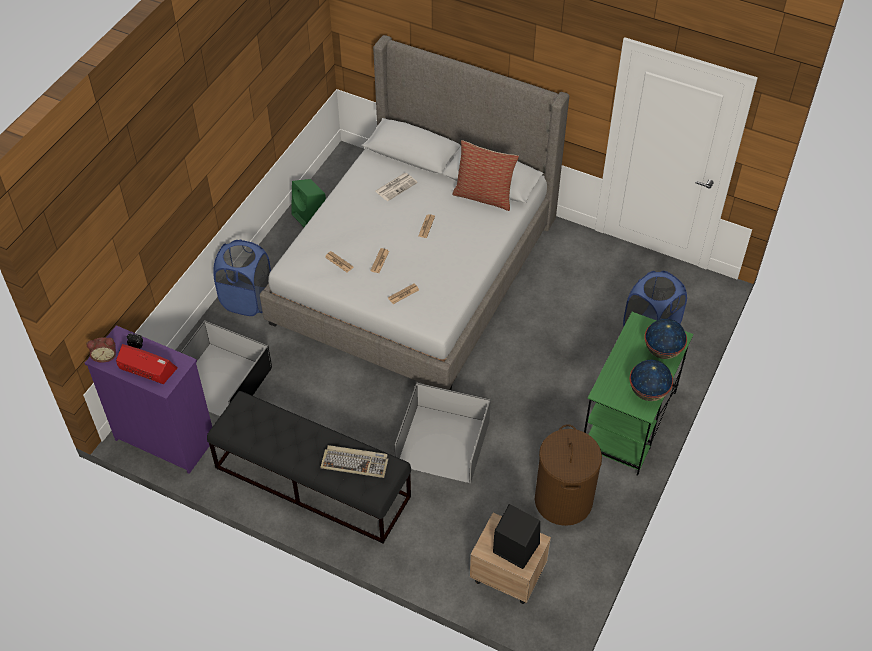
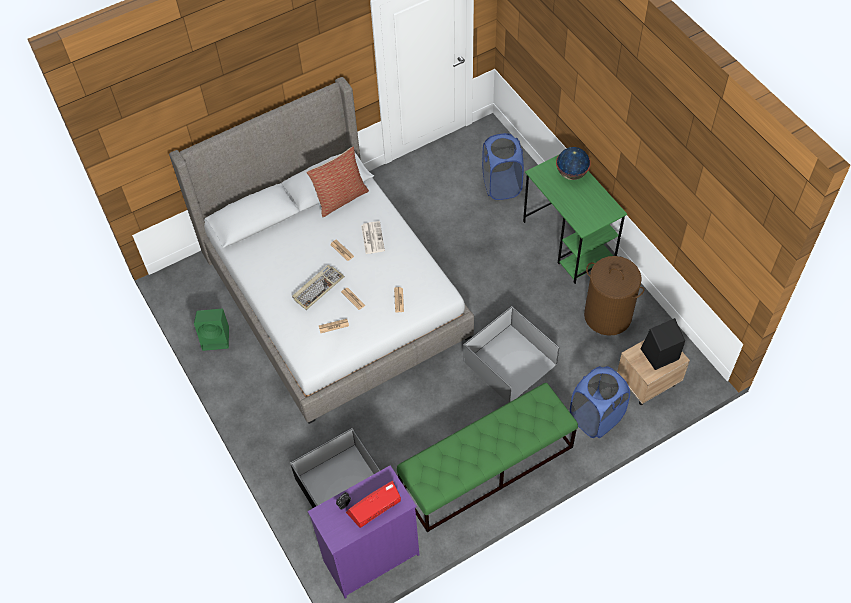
camera: 55 degrees left, 5 degrees up
(105, 356) = (337, 534): alarm clock -> none
(247, 300) = (270, 427): blue laundry basket -> blue laundry basket (596, 417)
(311, 482) = (486, 468): black bench -> green bench
(355, 462) = (524, 416): keyboard -> keyboard (318, 287)
(396, 186) = (283, 248): newspaper -> newspaper (372, 237)
(648, 392) = (601, 201): globe -> none

